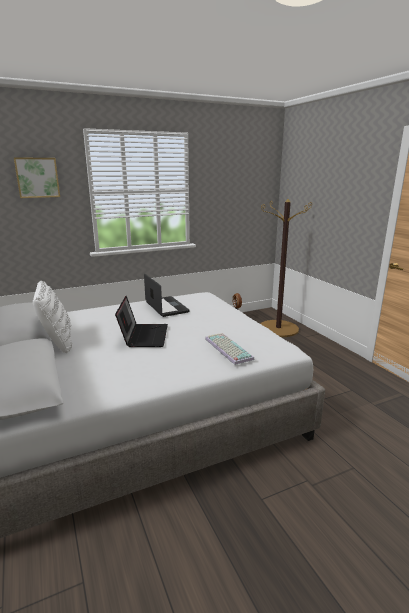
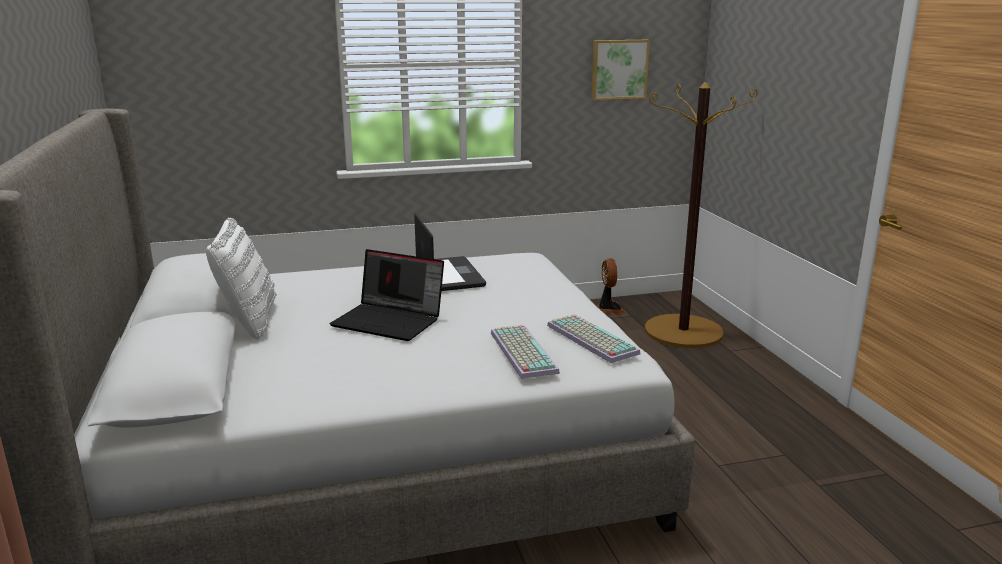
camera: 10 degrees right, 0 degrees up
(37, 177) = (251, 40): picture -> picture (618, 69)
(143, 335) = (390, 321): laptop -> laptop turned 105 degrees clockwise
(260, 338) = (589, 339): none -> keyboard

